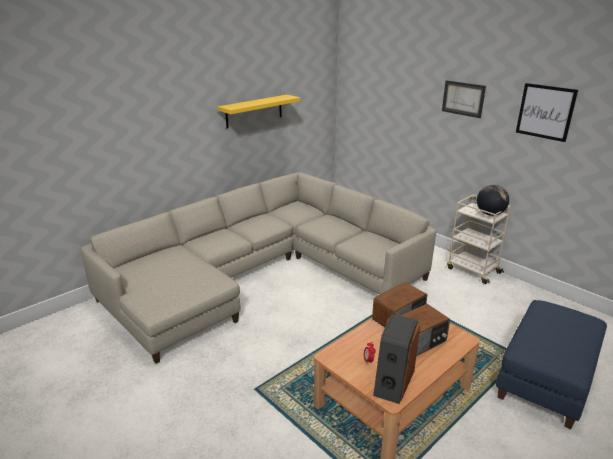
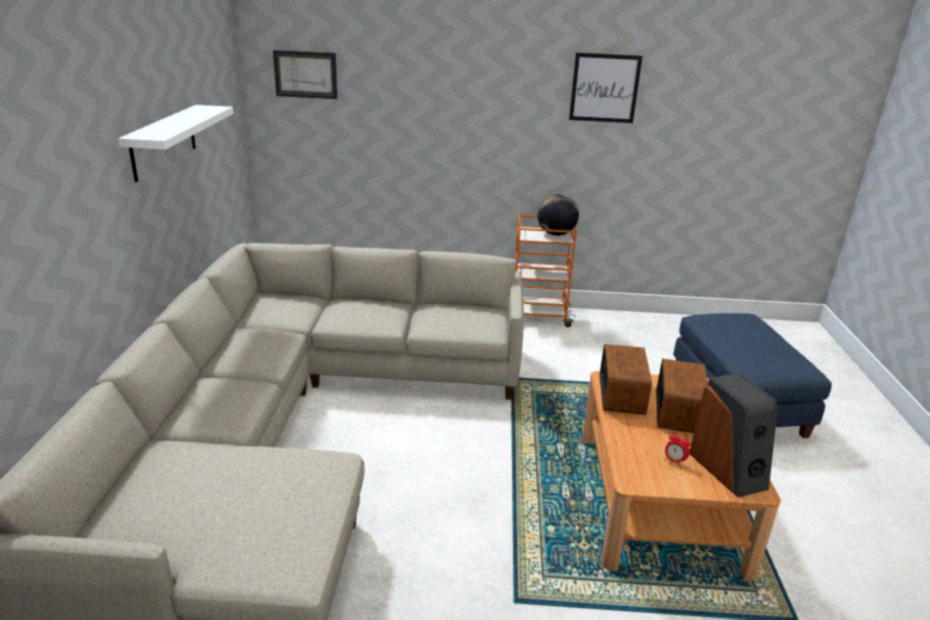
camera: 45 degrees left, 0 degrees up
(254, 111) = (163, 141): yellow shelf -> white shelf
(463, 98) = (487, 83): picture -> picture (305, 74)
(472, 270) = (538, 316): beige cart -> orange cart

